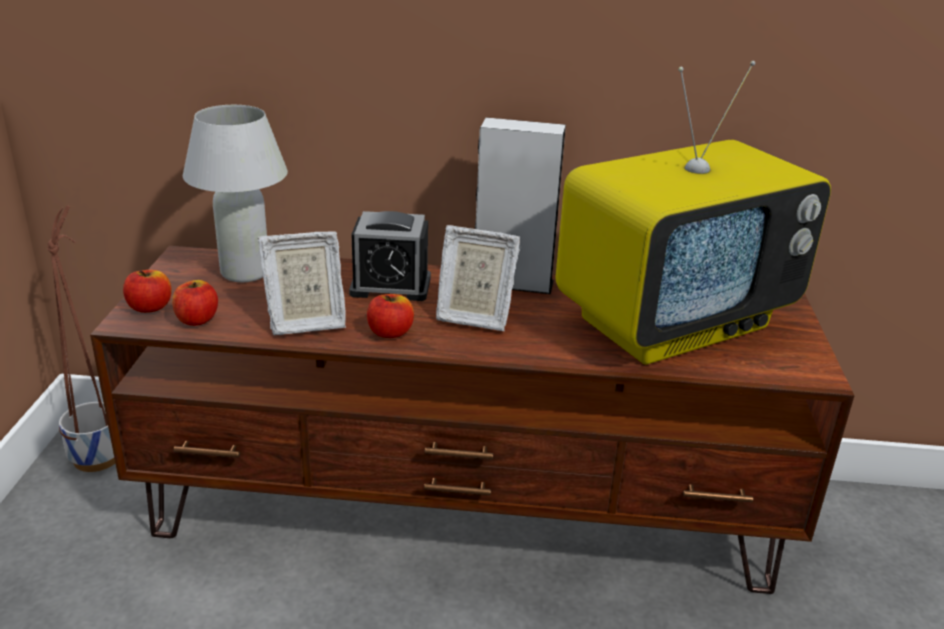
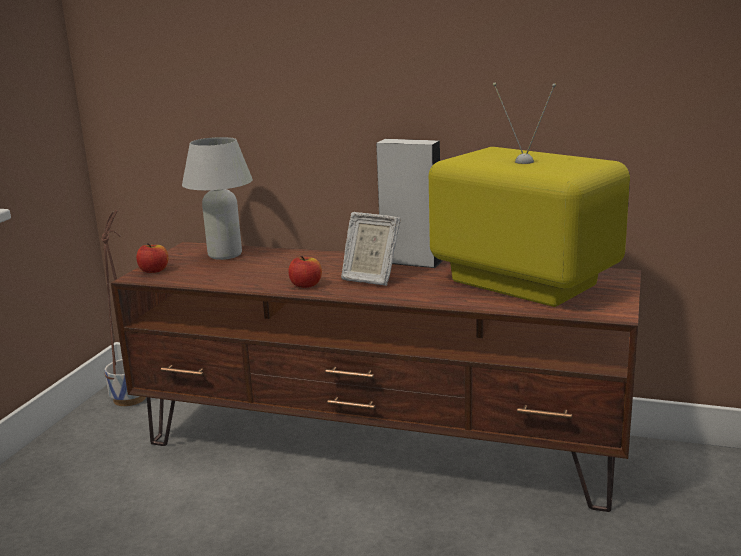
camera: 15 degrees right, 10 degrees down
(197, 320) = (180, 277): apple -> none
(305, 322) = (250, 279): picture frame -> none
(390, 286) = (321, 262): alarm clock -> none
(674, 322) = (520, 284): television -> television turned 120 degrees counterclockwise

